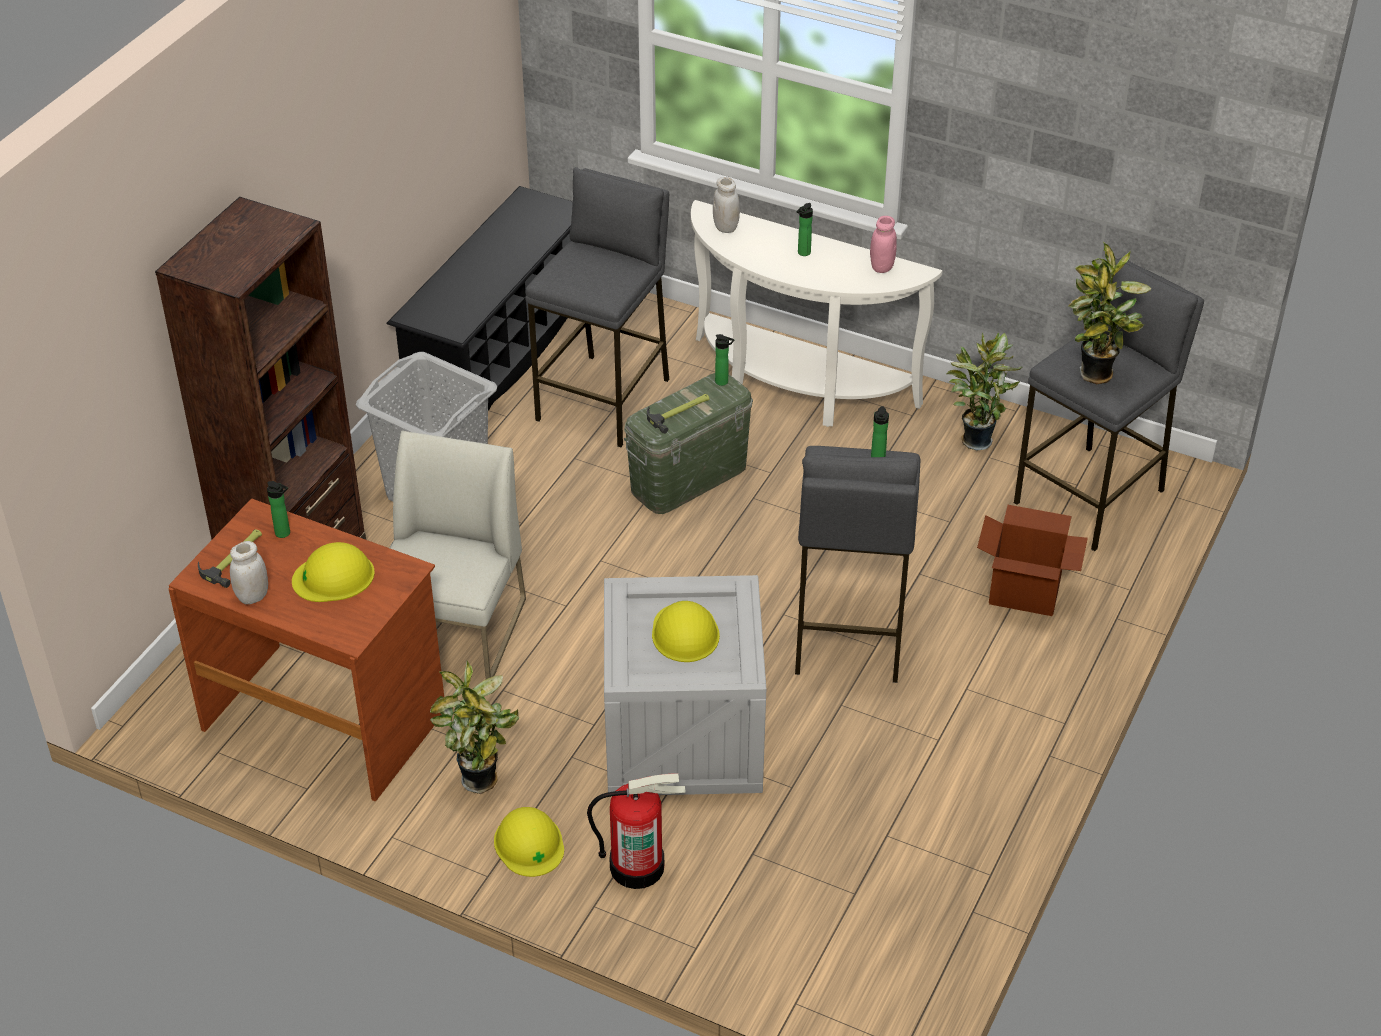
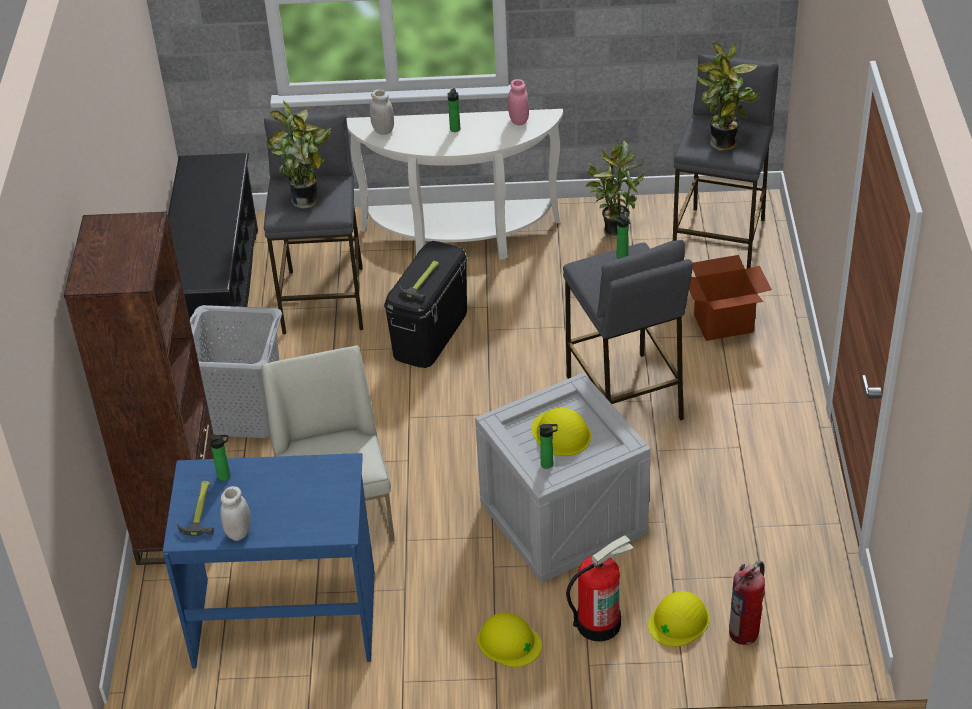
camera: 25 degrees left, 0 degrees up
(326, 719) = (286, 617): brown desk -> blue desk
(334, 577) = (291, 492): yellow hard hat -> yellow hard hat (679, 620)
(482, 783) = (442, 613): potted plant -> potted plant (308, 201)
(689, 478) = (430, 333): green storage box -> black storage box
(723, 382) = (438, 248): bottle -> bottle (549, 464)
(788, 949) = (744, 633): none -> fire extinguisher

